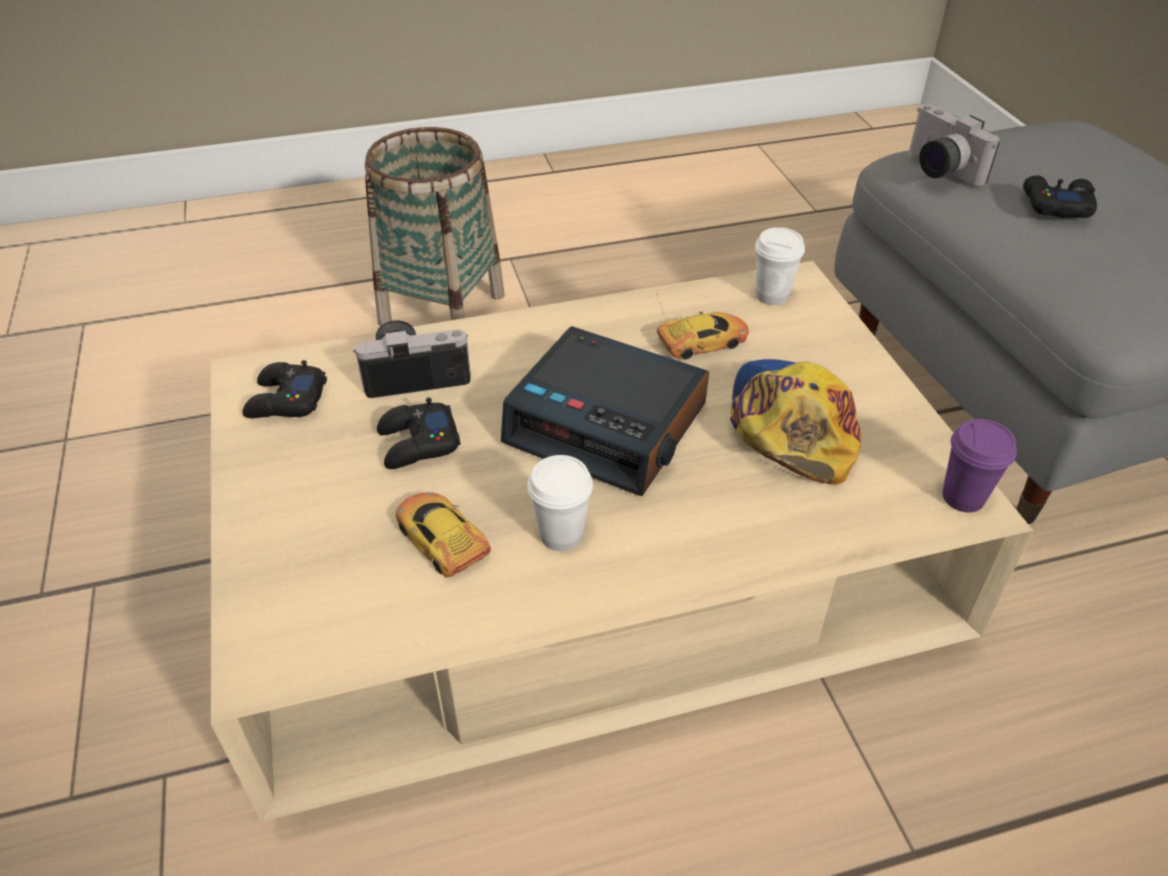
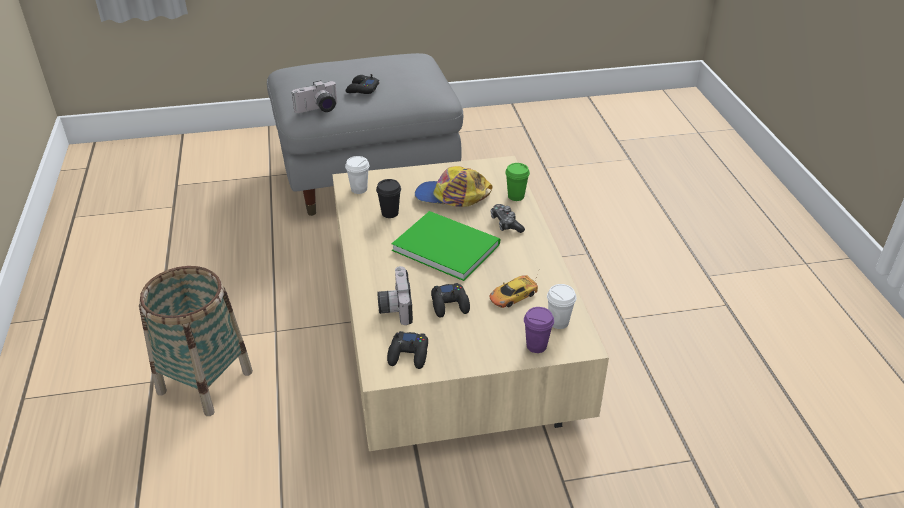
camera: 85 degrees left, 5 degrees down
(561, 535) = (512, 262): white cup -> white cup (558, 322)
(608, 424) = (445, 245): alarm clock -> green book
(702, 341) = (390, 213): toy car -> black cup
(709, 520) = (506, 224): none -> game controller
(833, 536) = (516, 196): none -> green cup
(963, 497) = (498, 165): purple cup -> purple cup (536, 346)

